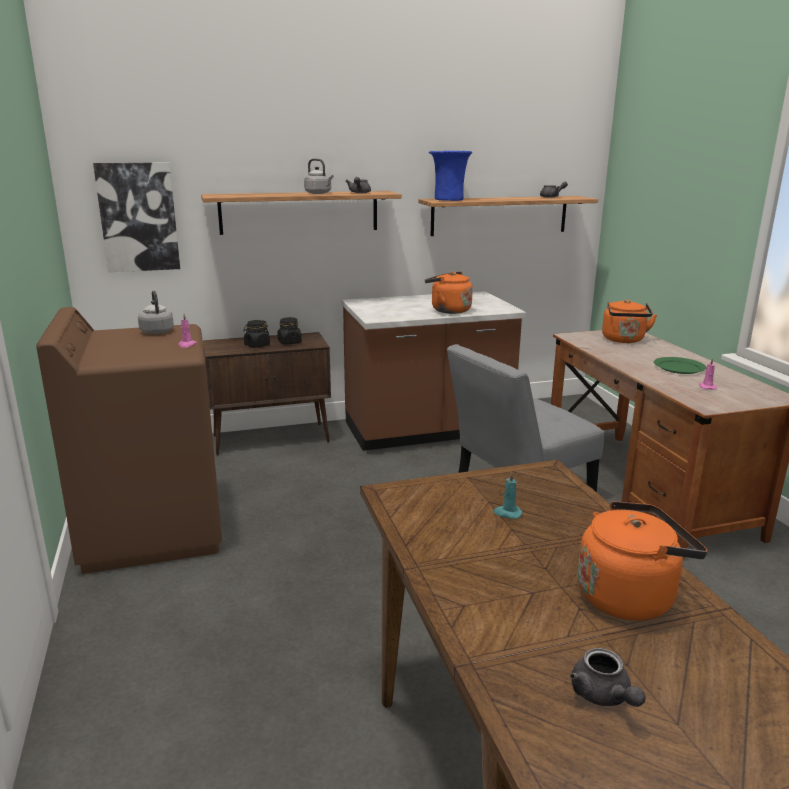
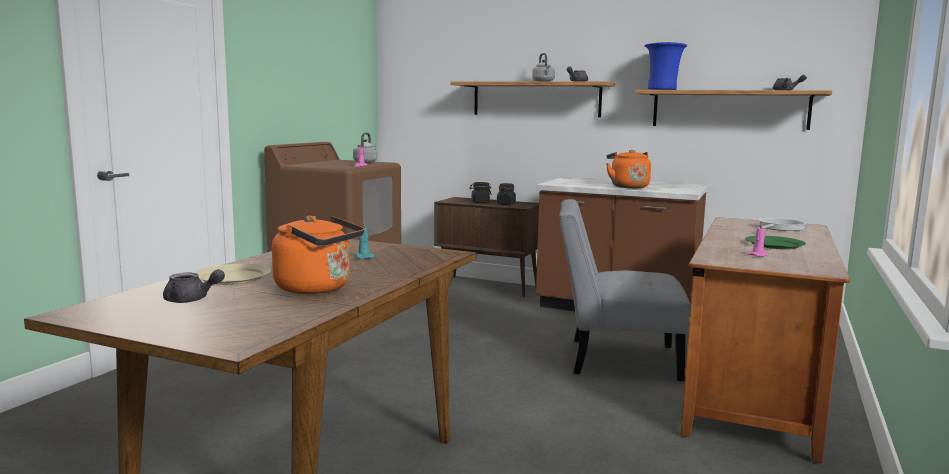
camera: 40 degrees right, 10 degrees down
(138, 217) = (422, 99): picture -> none
(508, 622) = (232, 277): none -> beige plate
(603, 696) = (191, 300): grey teapot -> grey teapot turned 105 degrees counterclockwise
(624, 340) = (778, 228): orange kettle -> frying pan

